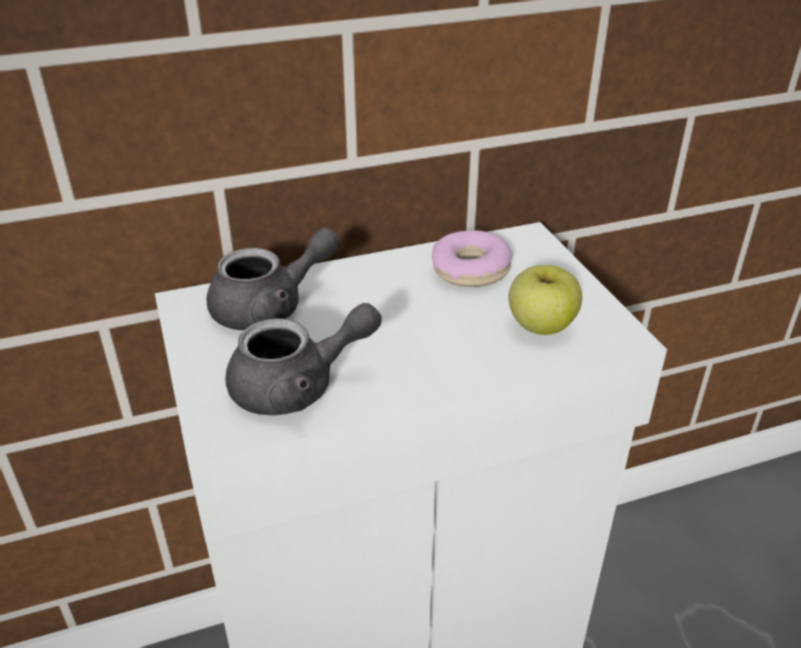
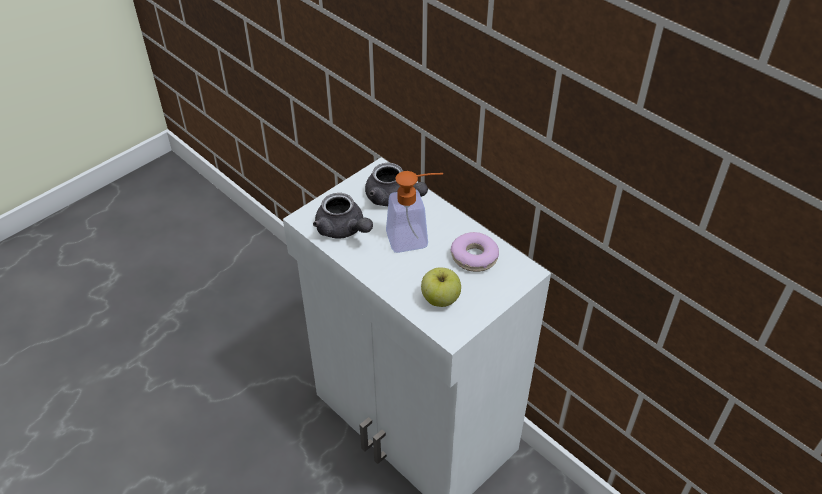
camera: 65 degrees right, 10 degrees up
(385, 312) = (415, 238): none -> soap dispenser

